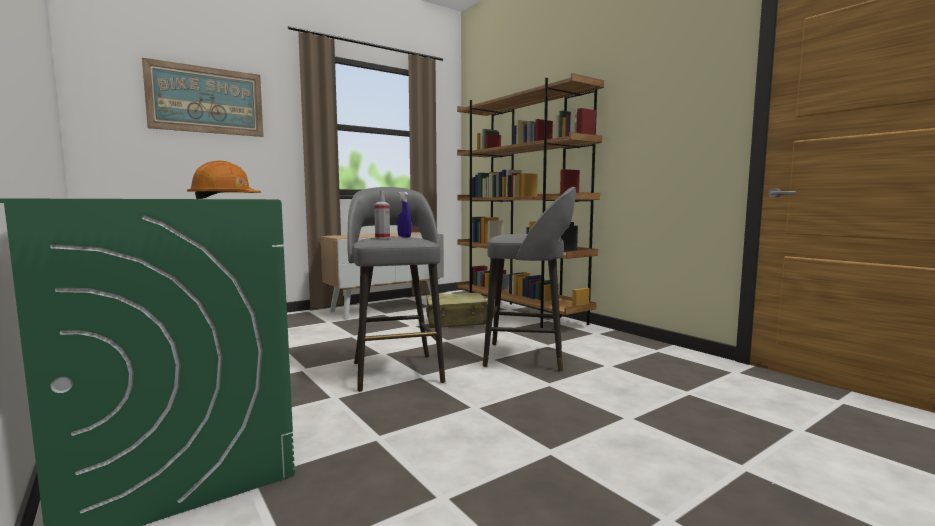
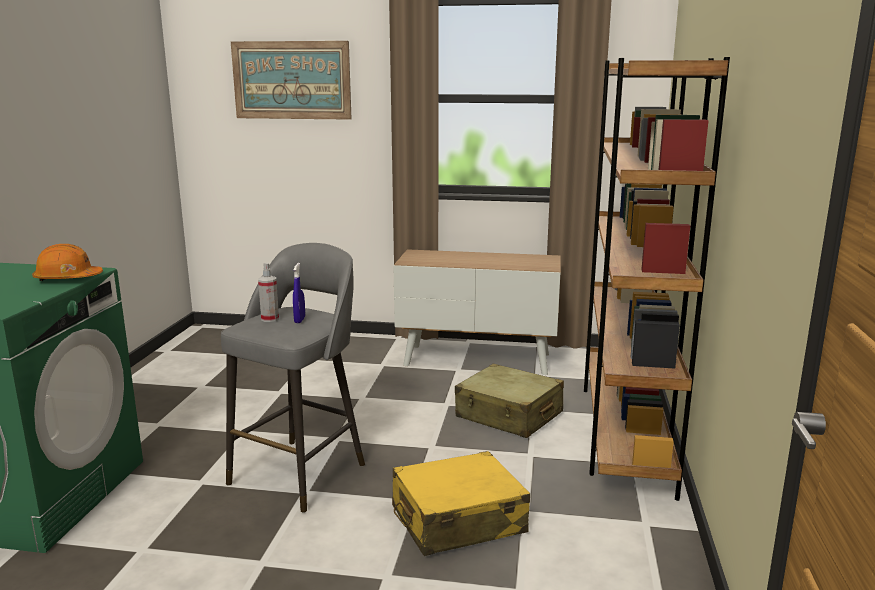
camera: 45 degrees right, 10 degrees up
(528, 357) = (457, 520): grey stool -> yellow suitcase

